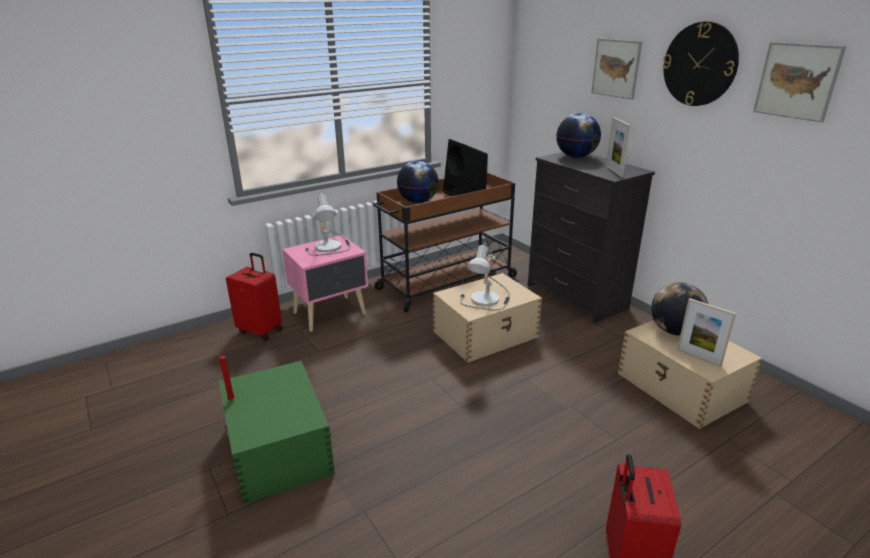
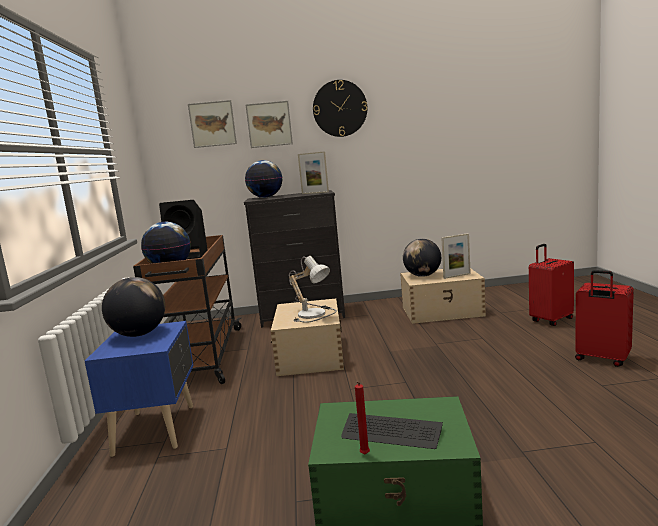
camera: 60 degrees left, 15 degrees down
(261, 330) = (113, 490): red suitcase -> red suitcase (550, 320)
(261, 404) = (391, 433): none -> keyboard
(331, 247) = (139, 334): table lamp -> globe
(331, 314) = (157, 428): pink nightstand -> blue nightstand
(797, 81) = (405, 106): picture -> picture (212, 124)

